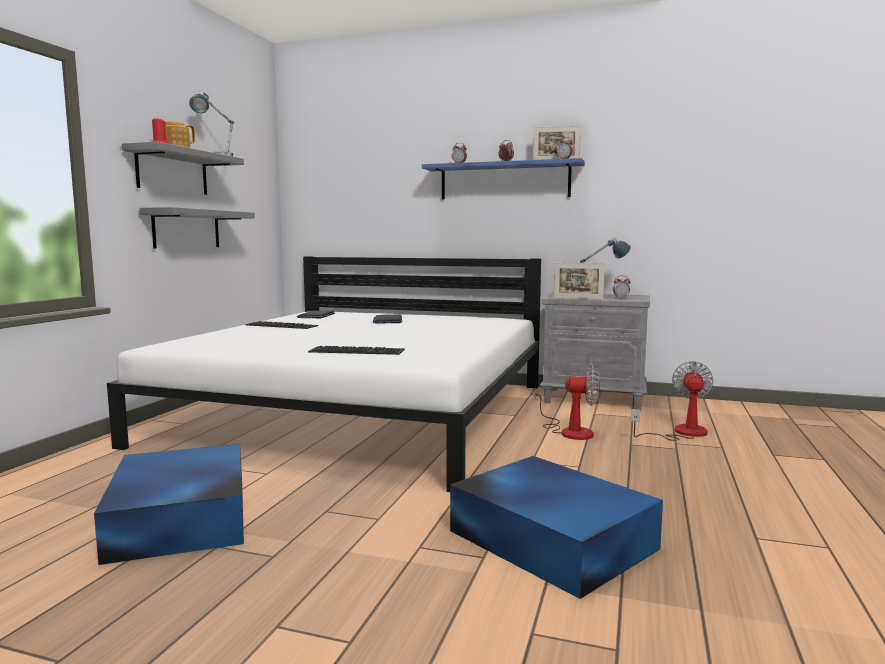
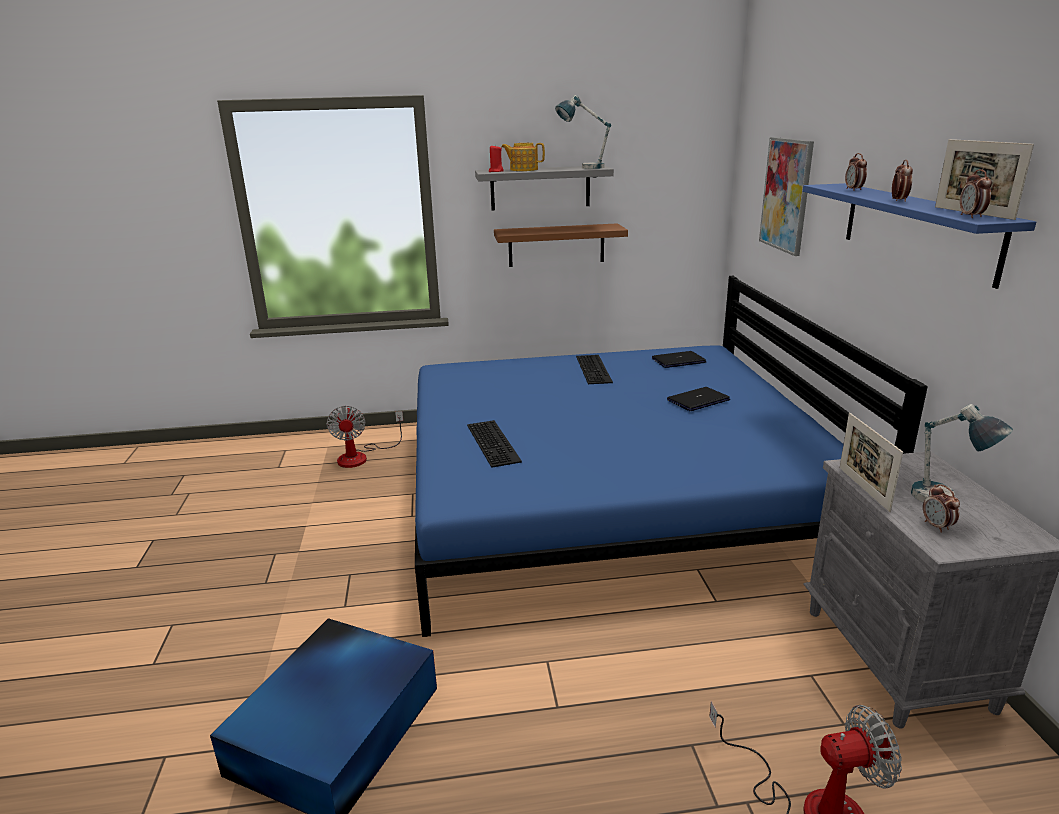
camera: 65 degrees right, 15 degrees up
(179, 519) = (312, 520): blue storage box -> none
(186, 229) = (556, 245): grey shelf -> brown shelf
(362, 412) = (610, 496): white bed -> blue bed
(363, 185) = (786, 195): none -> picture
(570, 431) = (694, 668): fan -> fan (361, 456)

